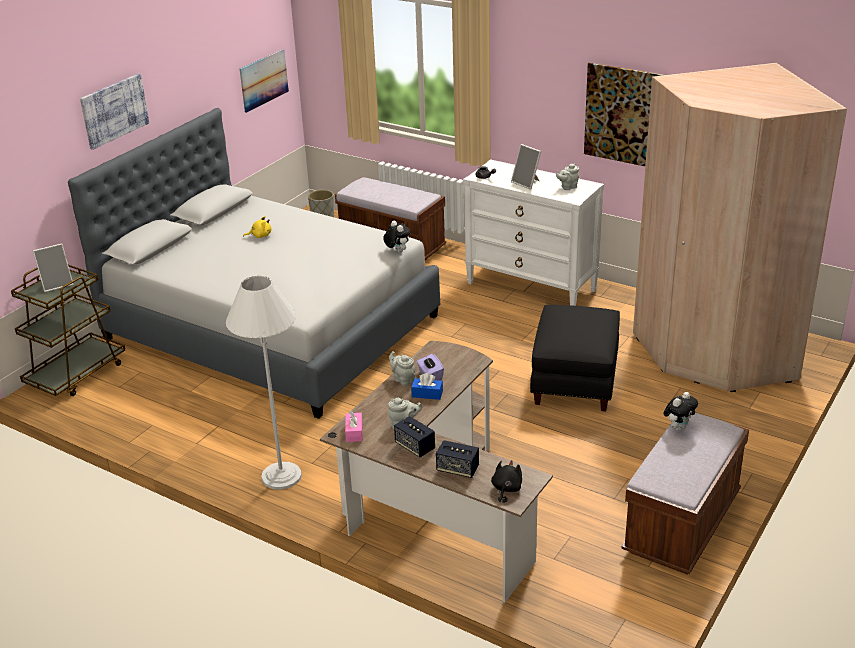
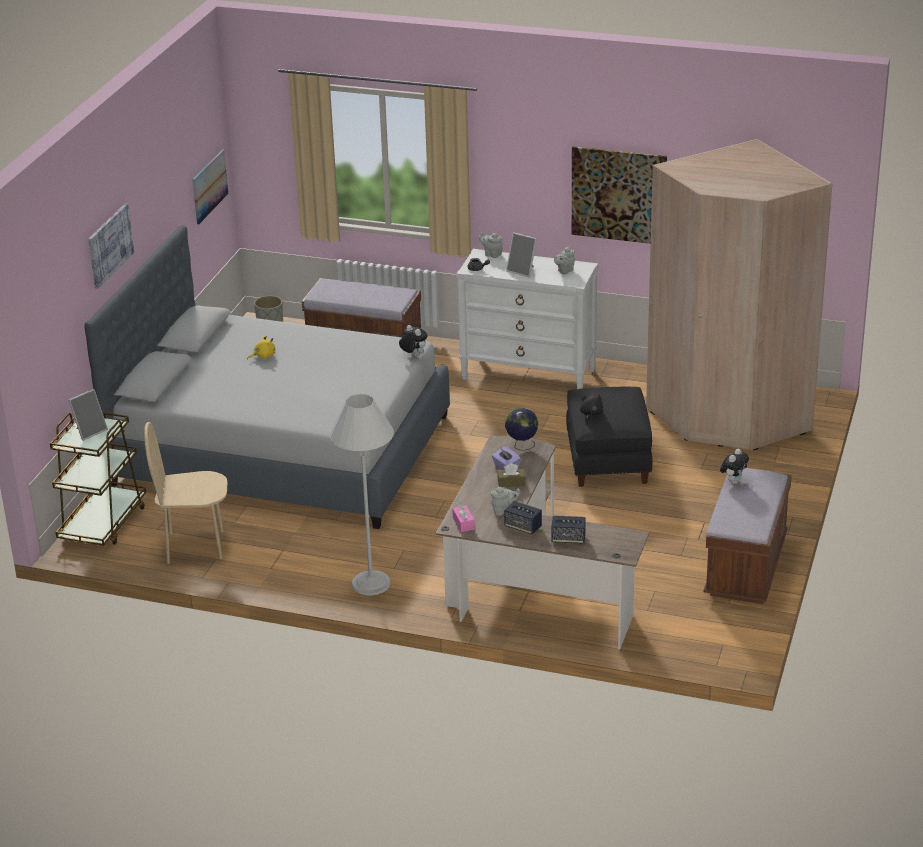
camera: 15 degrees left, 0 degrees up
(141, 409) = (195, 546): none -> beige chair
(403, 379) = (483, 473): grey teapot -> grey teapot (492, 254)
(427, 394) = (511, 483): blue tissue box -> brown tissue box
(457, 355) = (521, 446): none -> globe
(506, 489) = (615, 547): black plush toy -> black plush toy (591, 414)

